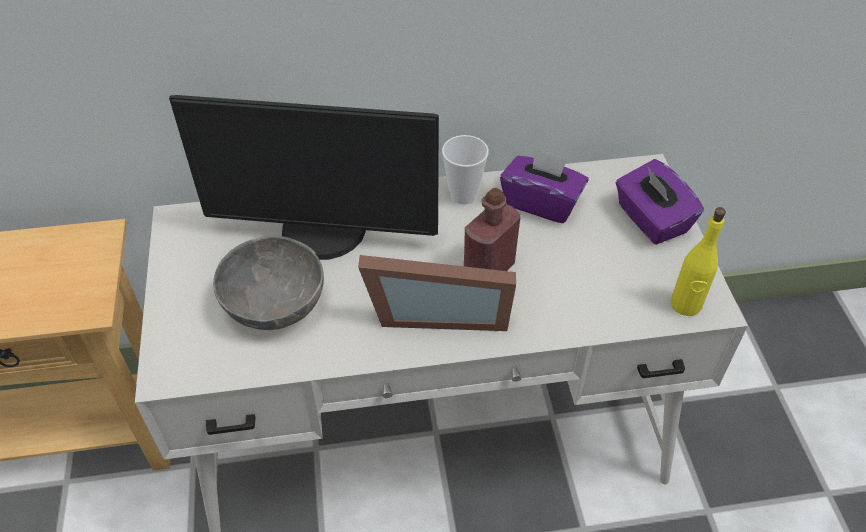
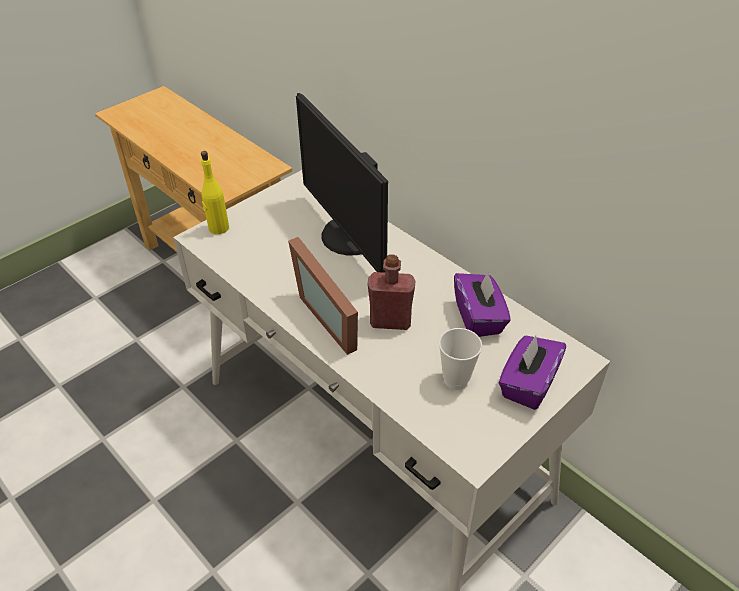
camera: 55 degrees right, 5 degrees down
(274, 304) = (277, 248): grey bowl -> none
(463, 195) = (444, 278): cup -> cup (456, 380)
(685, 304) = (461, 440): yellow bottle -> yellow bottle (218, 228)

